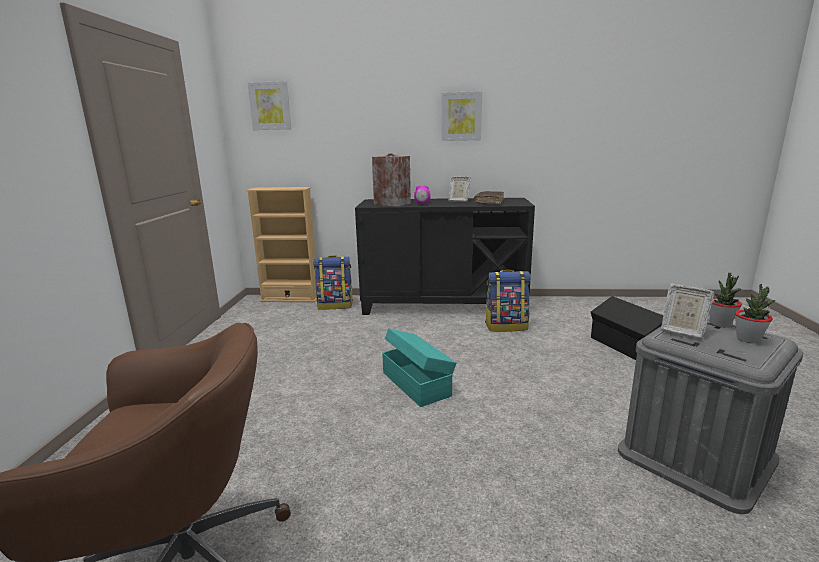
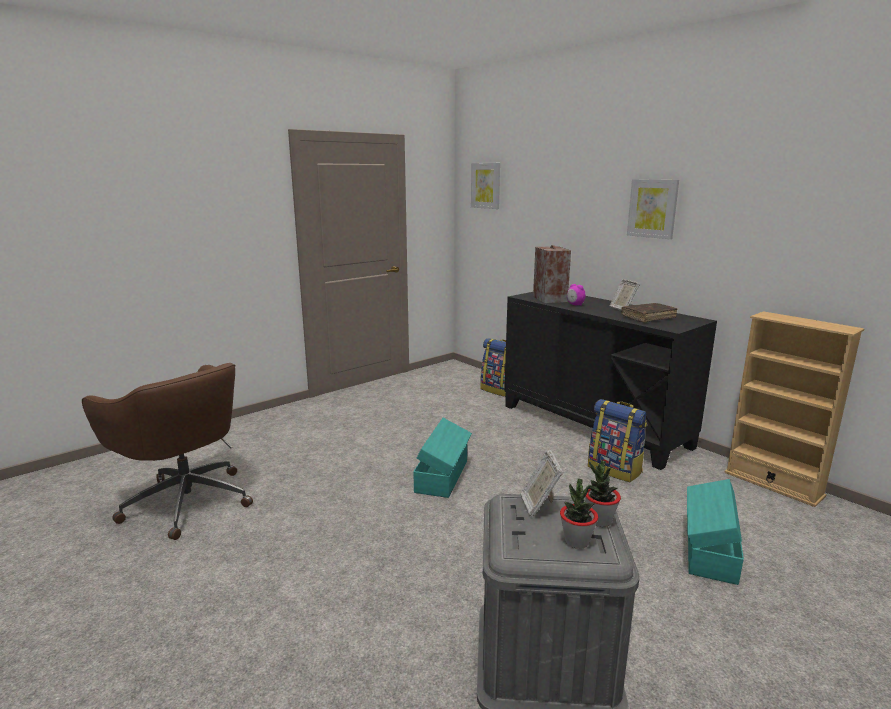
camera: 45 degrees right, 0 degrees up
(290, 298) = (477, 373): beige bookcase -> beige bookcase (773, 484)
(626, 347) = (709, 551): black storage box -> turquoise storage box

